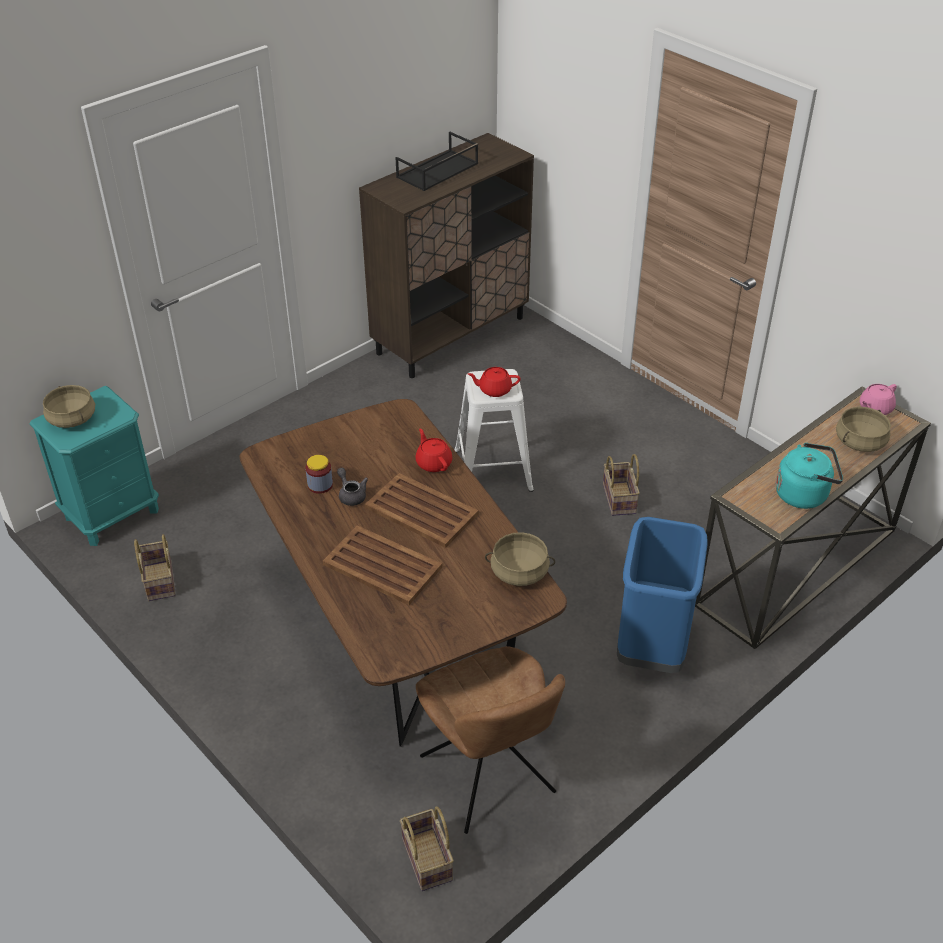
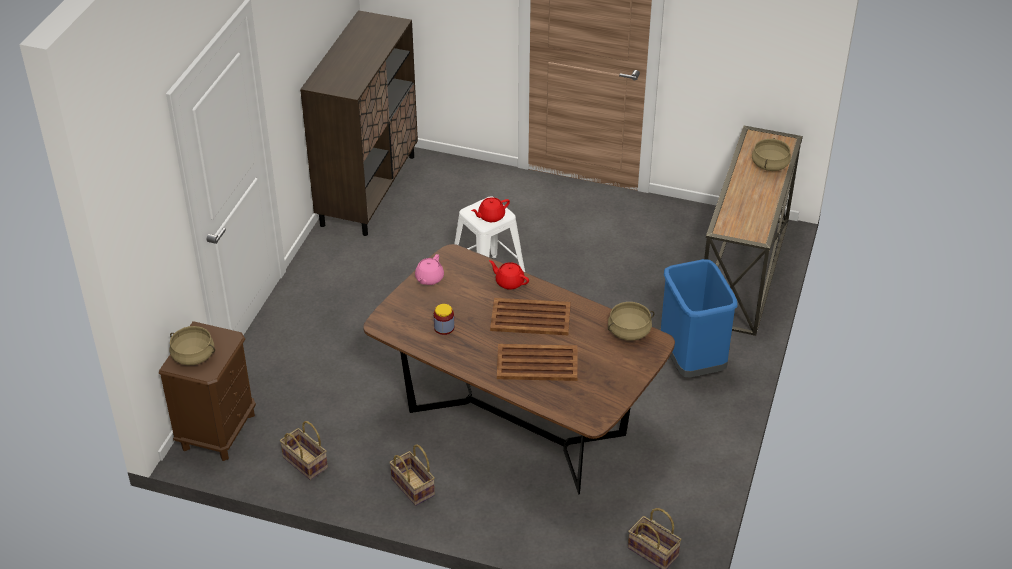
camera: 30 degrees left, 0 degrees up
(113, 514) = (218, 431): turquoise nightstand -> brown nightstand
(351, 495) = (472, 326): grey teapot -> none
(437, 171) = (349, 56): black tray -> none
(489, 778) = (652, 487): brown chair -> none
(620, 500) = (595, 270): basket -> basket (414, 487)
(804, 494) = (762, 212): turquoise kettle -> none
(874, 408) = (762, 138): pink teapot -> pink teapot (429, 279)

